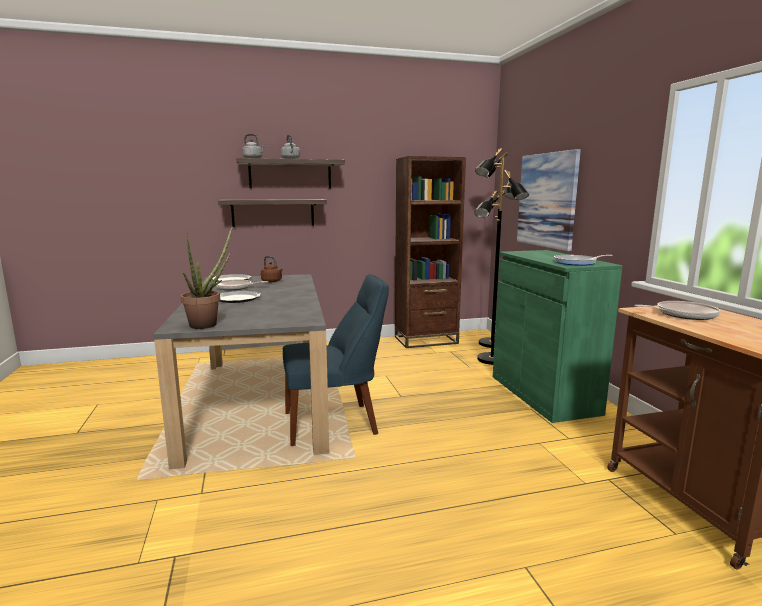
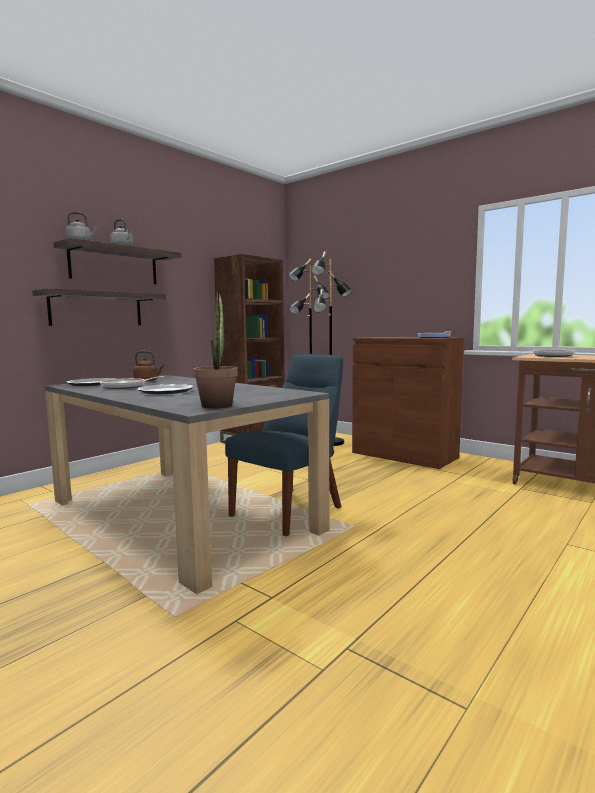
camera: 35 degrees left, 5 degrees down
(543, 394) = (404, 455): green cabinet -> brown cabinet
(547, 200) = (358, 298): picture -> none

